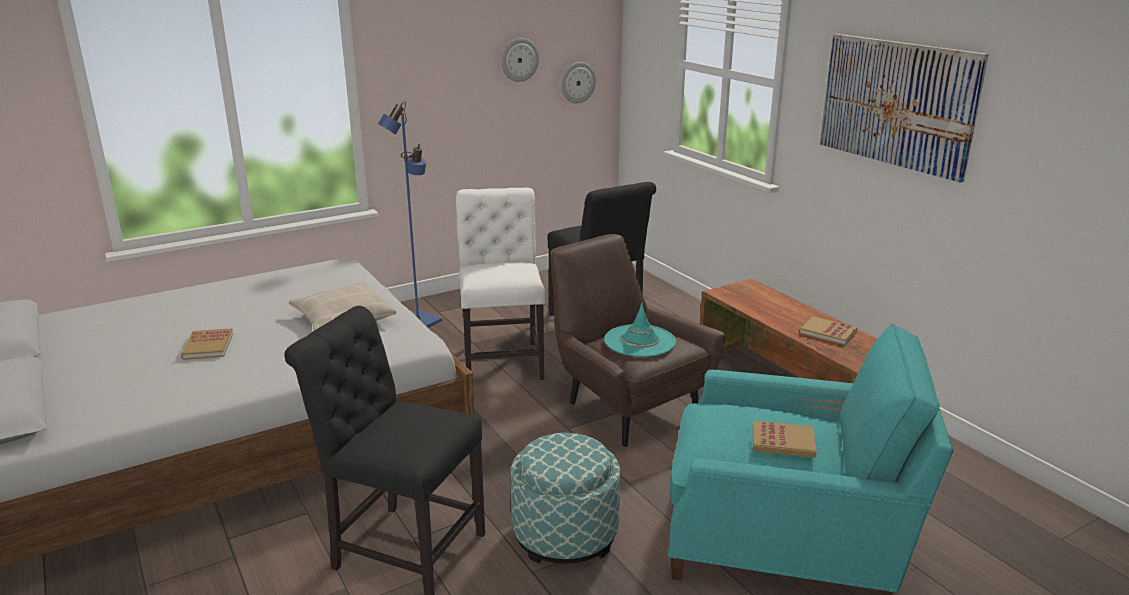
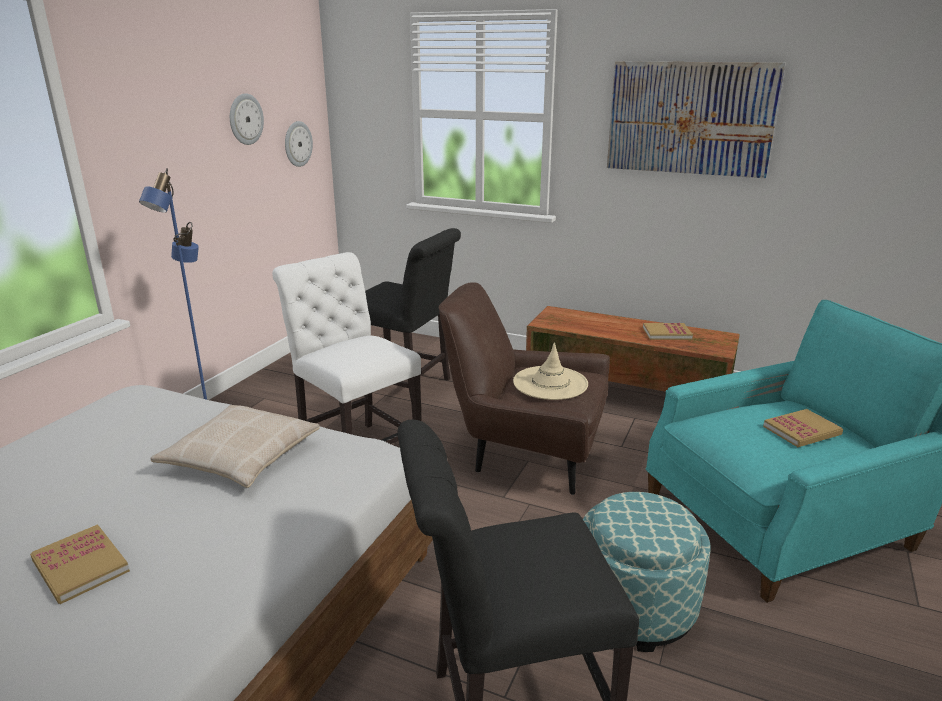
camera: 35 degrees left, 0 degrees up
(639, 341) = (550, 383): turquoise hat -> beige hat

